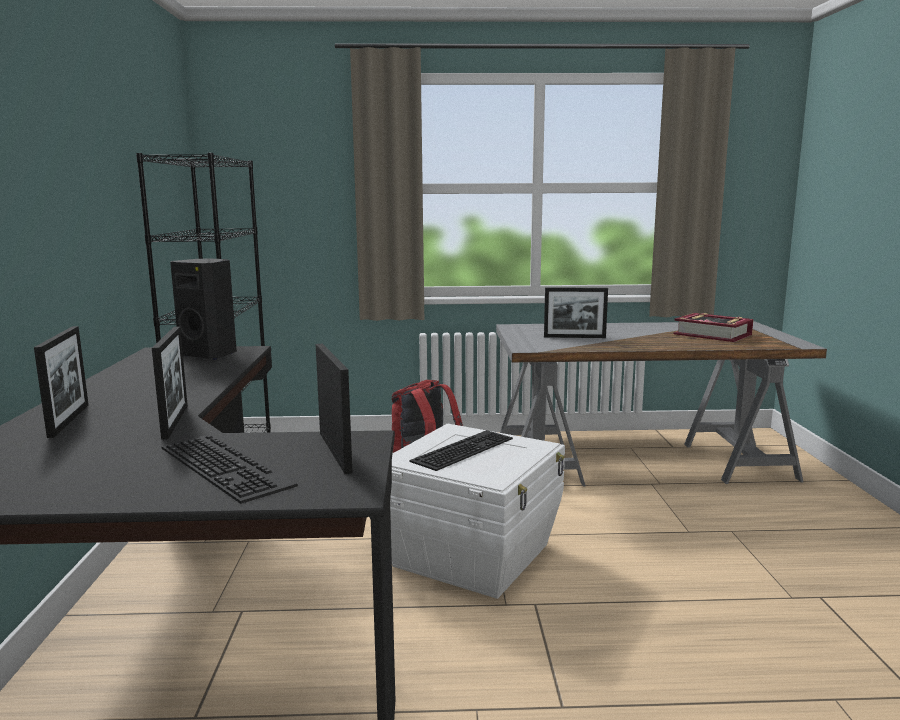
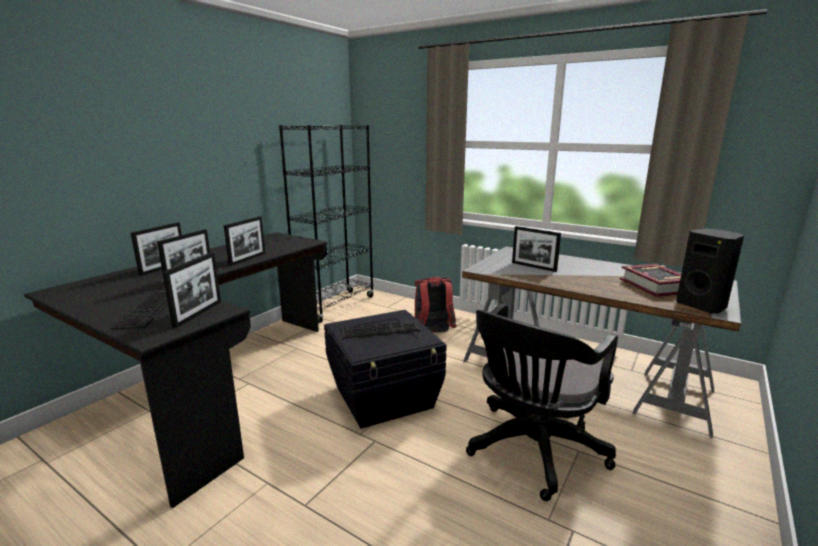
camera: 35 degrees right, 5 degrees up
(203, 383) = (247, 259): none -> picture frame
(210, 354) = (289, 242): black speaker -> black speaker (702, 306)
(473, 555) = (384, 397): white storage box -> black storage box
(697, 547) = (532, 451): none -> black office chair

